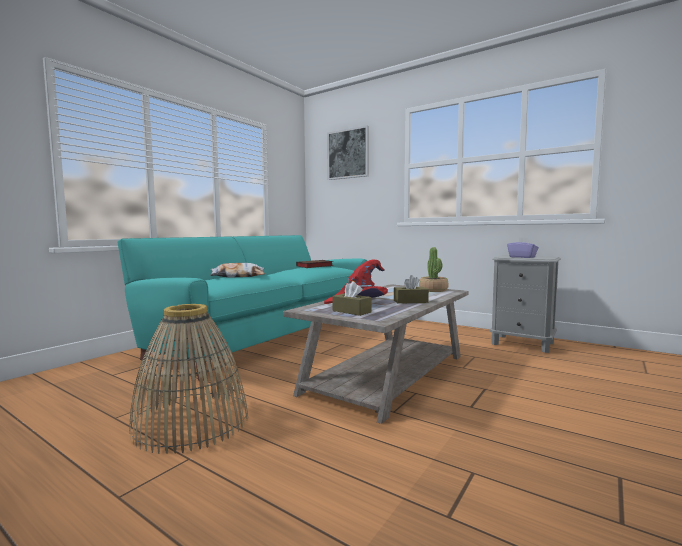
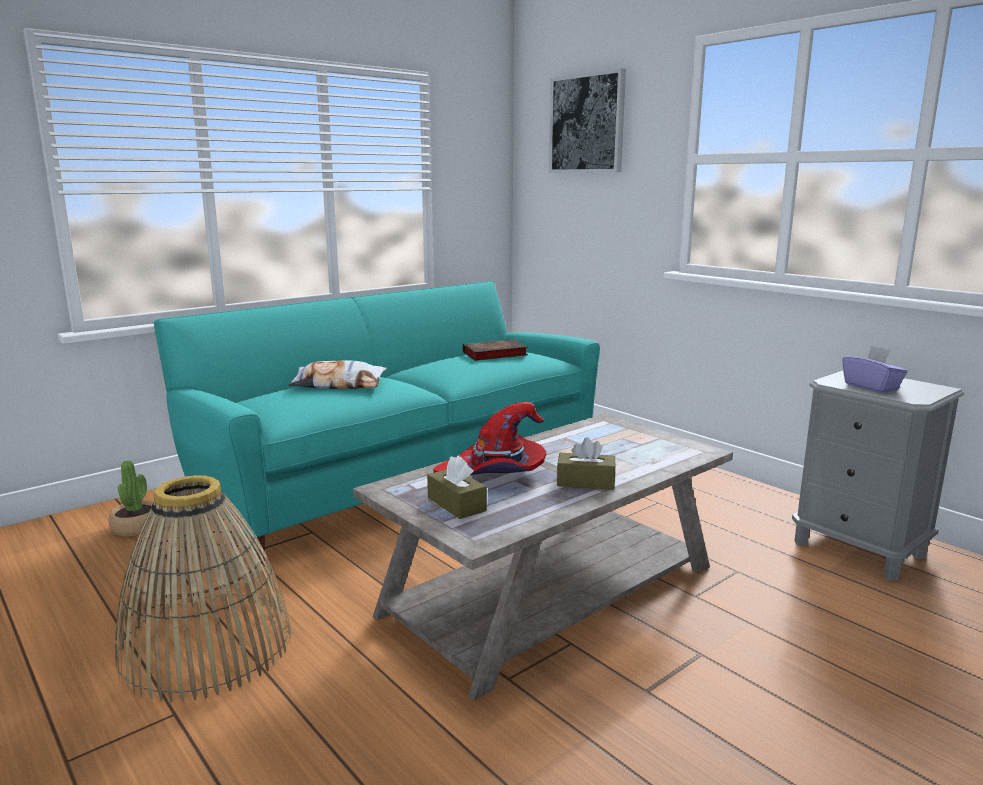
camera: 15 degrees right, 10 degrees up
(433, 290) = (665, 444): potted plant -> potted plant (136, 528)

